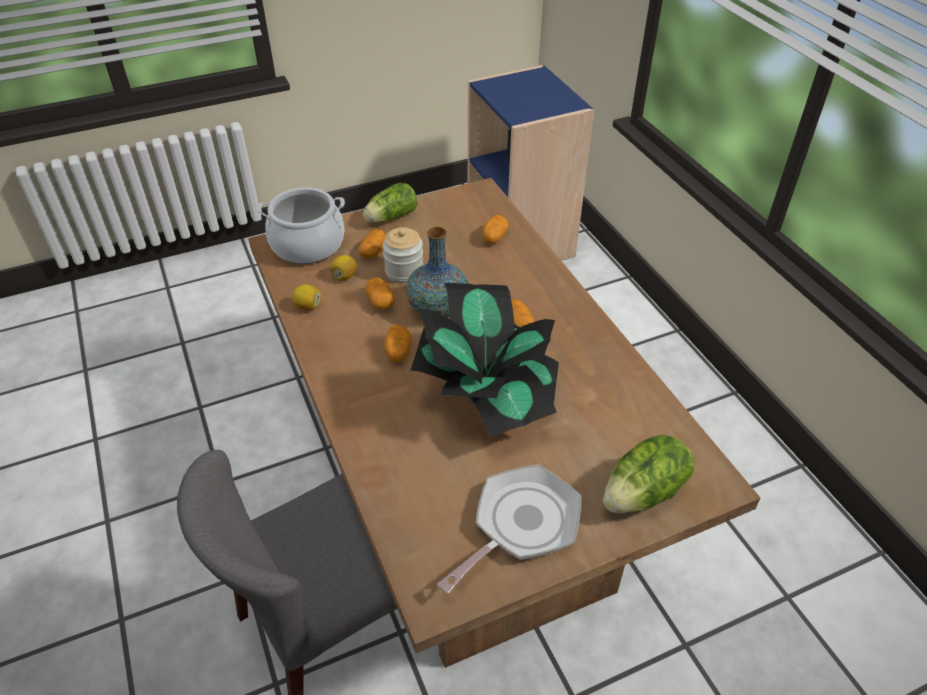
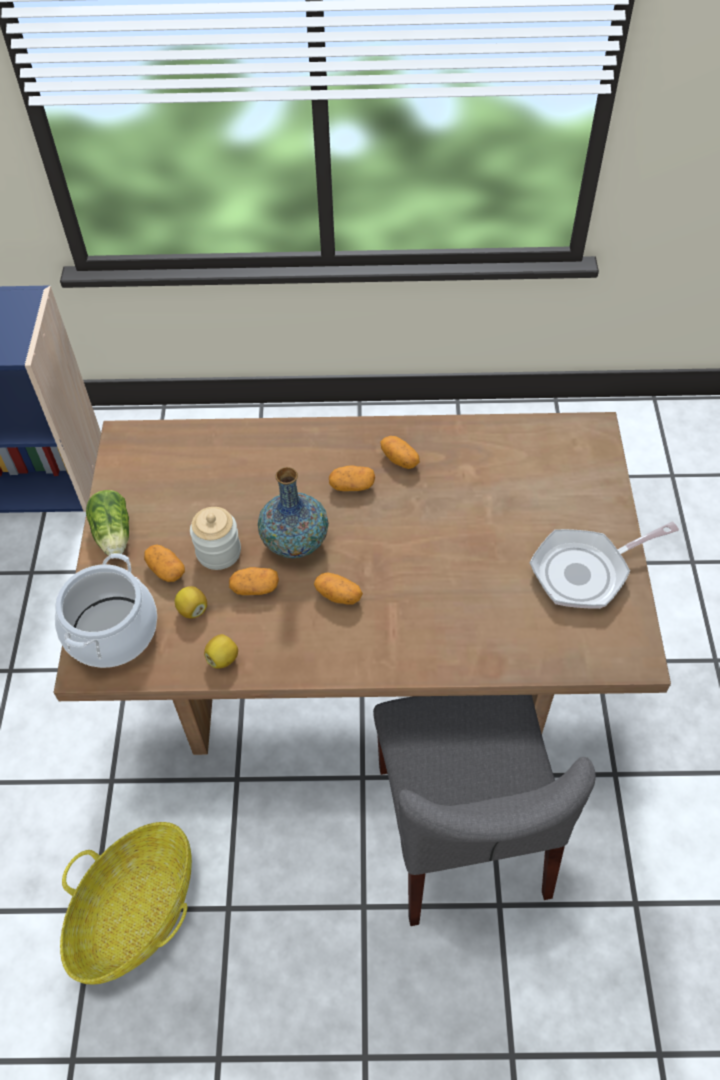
camera: 65 degrees left, 10 degrees up
(204, 431) = (136, 912): none -> basket
(487, 396) = (433, 543): potted plant -> none
(494, 237) = (211, 455): potato -> potato (400, 459)
(520, 525) = (585, 571): frying pan -> frying pan turned 90 degrees counterclockwise
(645, 493) = (585, 478): lettuce -> none

